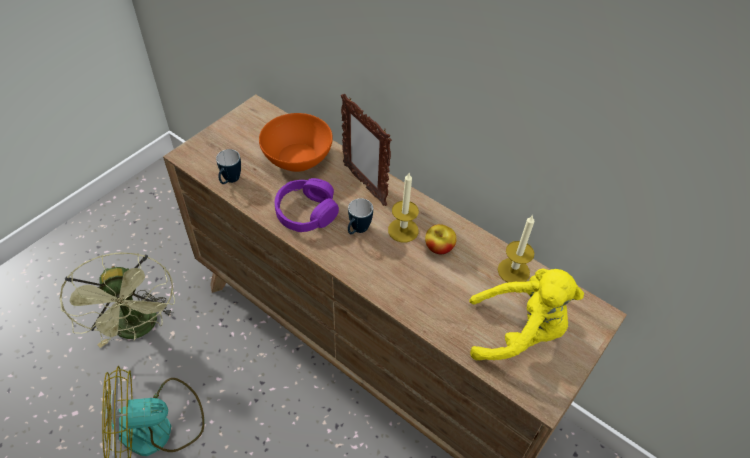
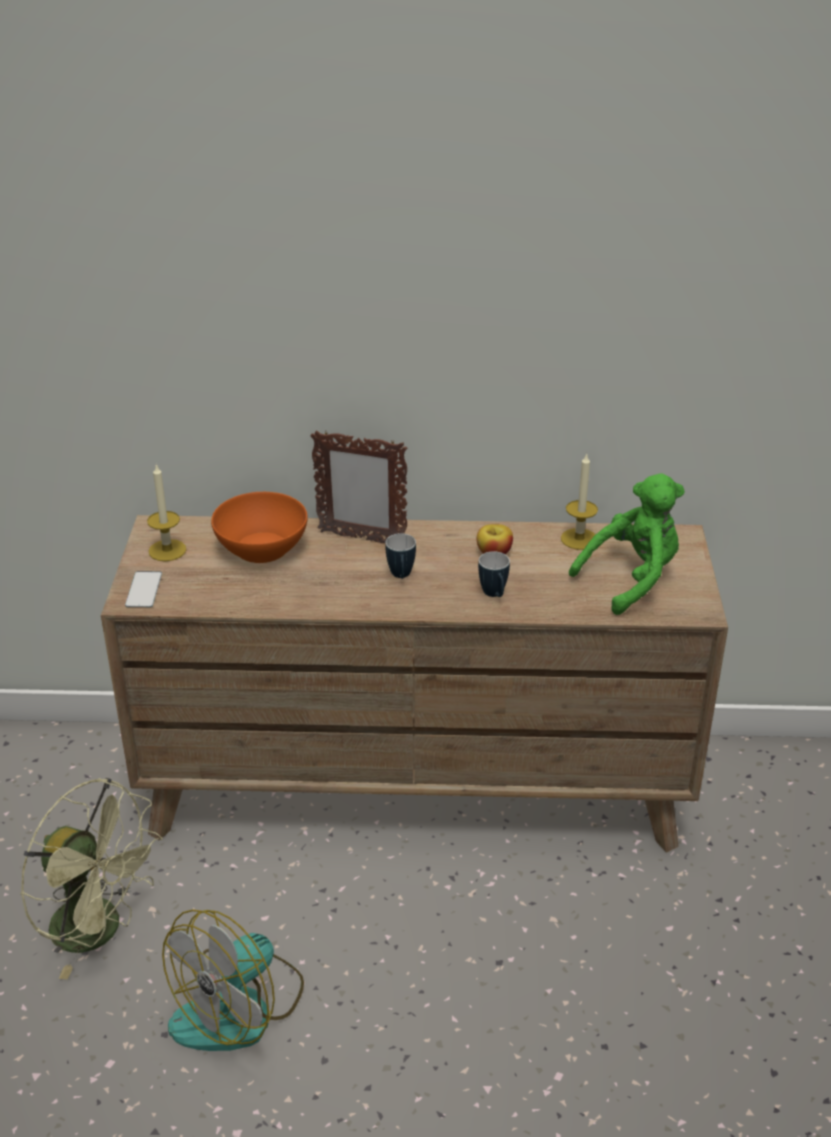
camera: 35 degrees left, 15 degrees down
(202, 151) = (144, 590): none -> phone
(230, 181) = (212, 600): mug -> mug (495, 595)
(306, 212) = (330, 587): purple headphones -> none
(403, 230) = (444, 556): candle -> candle (167, 550)
(518, 332) = (632, 579): yellow plush toy -> green plush toy

